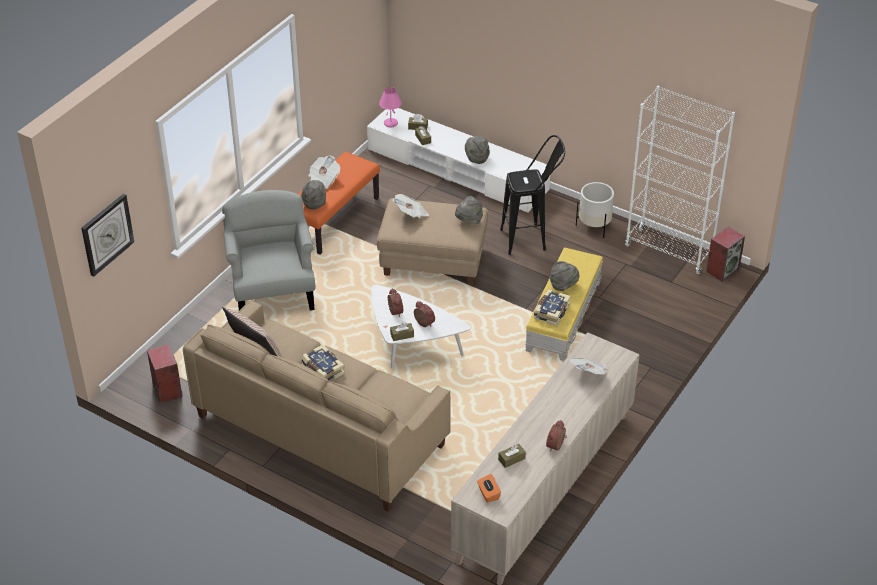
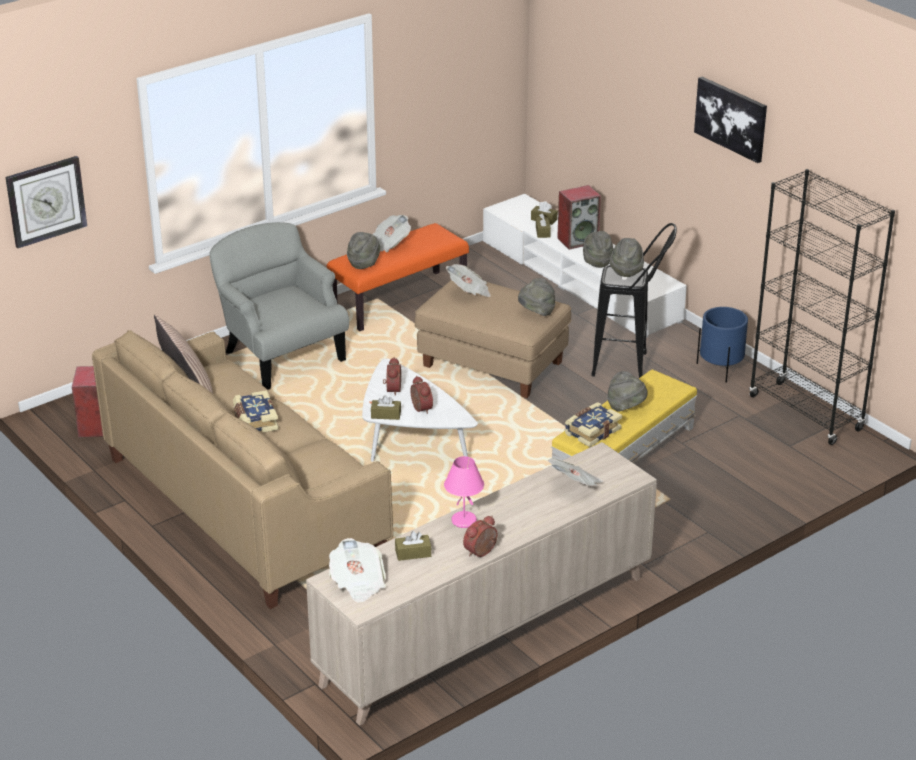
camera: 20 degrees right, 10 degrees down
(272, 291) = (281, 355): grey armchair -> grey armchair turned 45 degrees counterclockwise
(390, 123) = (513, 211): pink table lamp -> pink table lamp (463, 521)
(488, 494) = (358, 583): orange tissue box -> newspaper
(525, 174) = (626, 270): none -> grey hat
(585, 50) = (731, 118): none -> picture
(594, 226) = (720, 369): white planter -> blue planter
(669, 251) = (805, 413): white bookcase -> black bookcase
(722, 270) = (868, 447): speaker -> speaker (578, 240)

